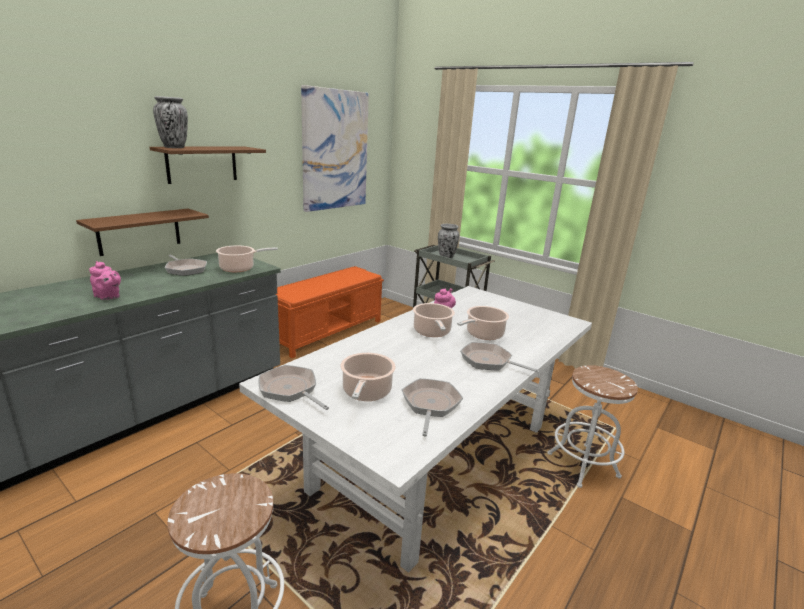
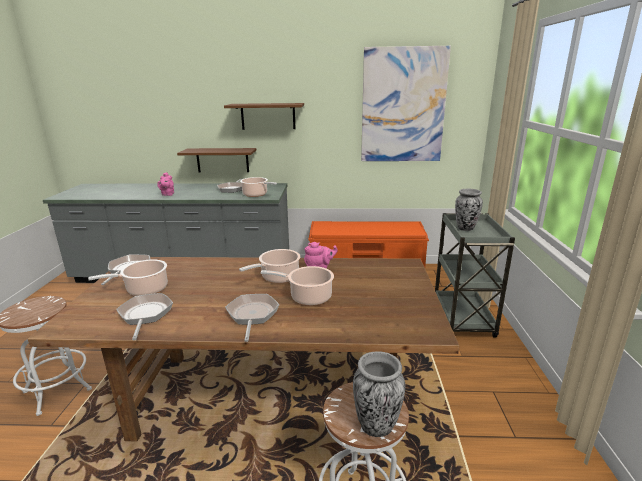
camera: 55 degrees right, 0 degrees up
(174, 147) = (240, 104): vase -> vase (376, 426)
(430, 405) = (145, 315): frying pan -> frying pan turned 75 degrees counterclockwise
(435, 458) = (264, 397): white dining table -> brown dining table

